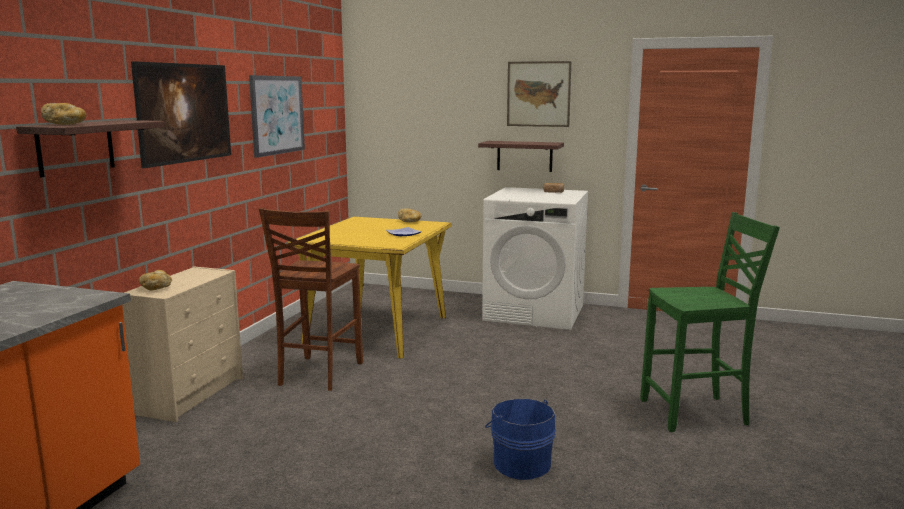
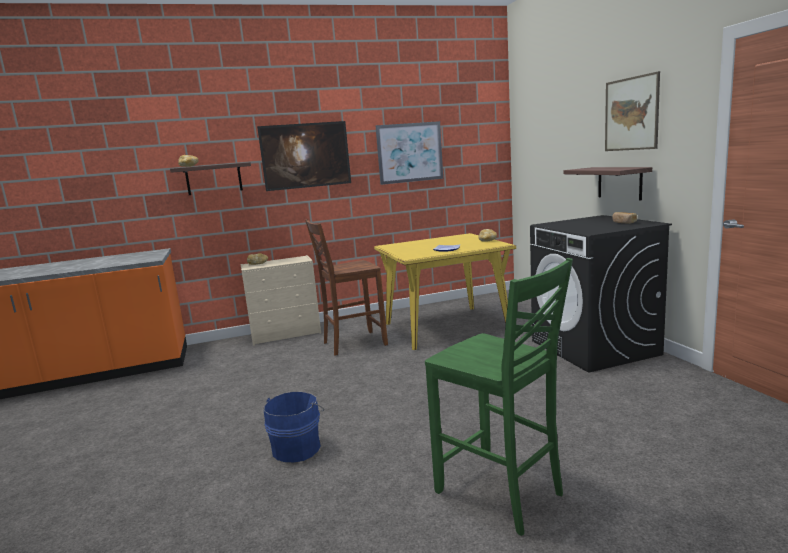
camera: 55 degrees right, 0 degrees up
(535, 312) = (594, 348): white washing machine -> black washing machine

